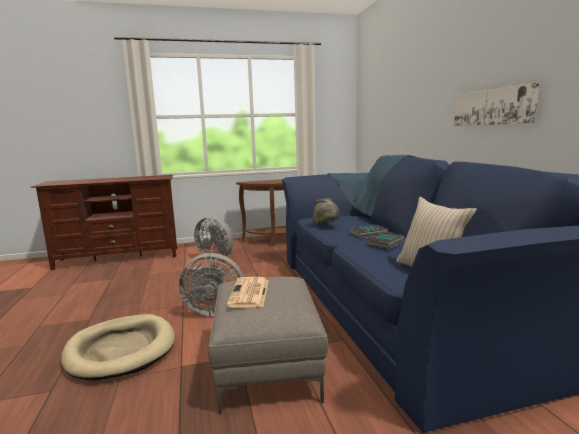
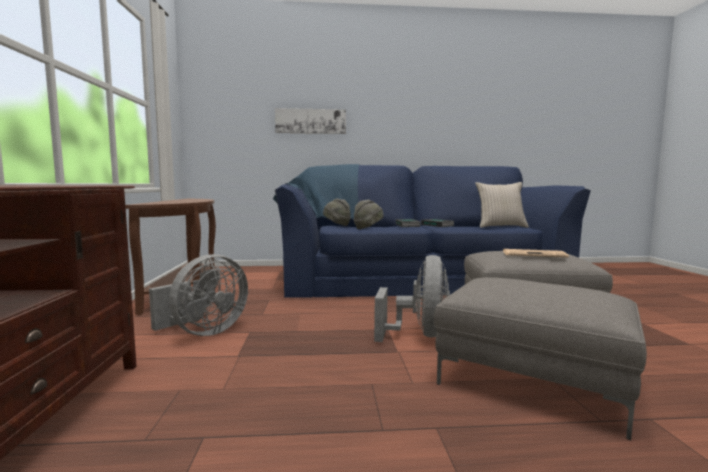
camera: 80 degrees left, 5 degrees down
(121, 349) = (530, 382): beige dog bed -> grey ottoman
(345, 217) = (337, 225): none -> grey hat
(493, 107) = (409, 132): picture -> picture (310, 121)

